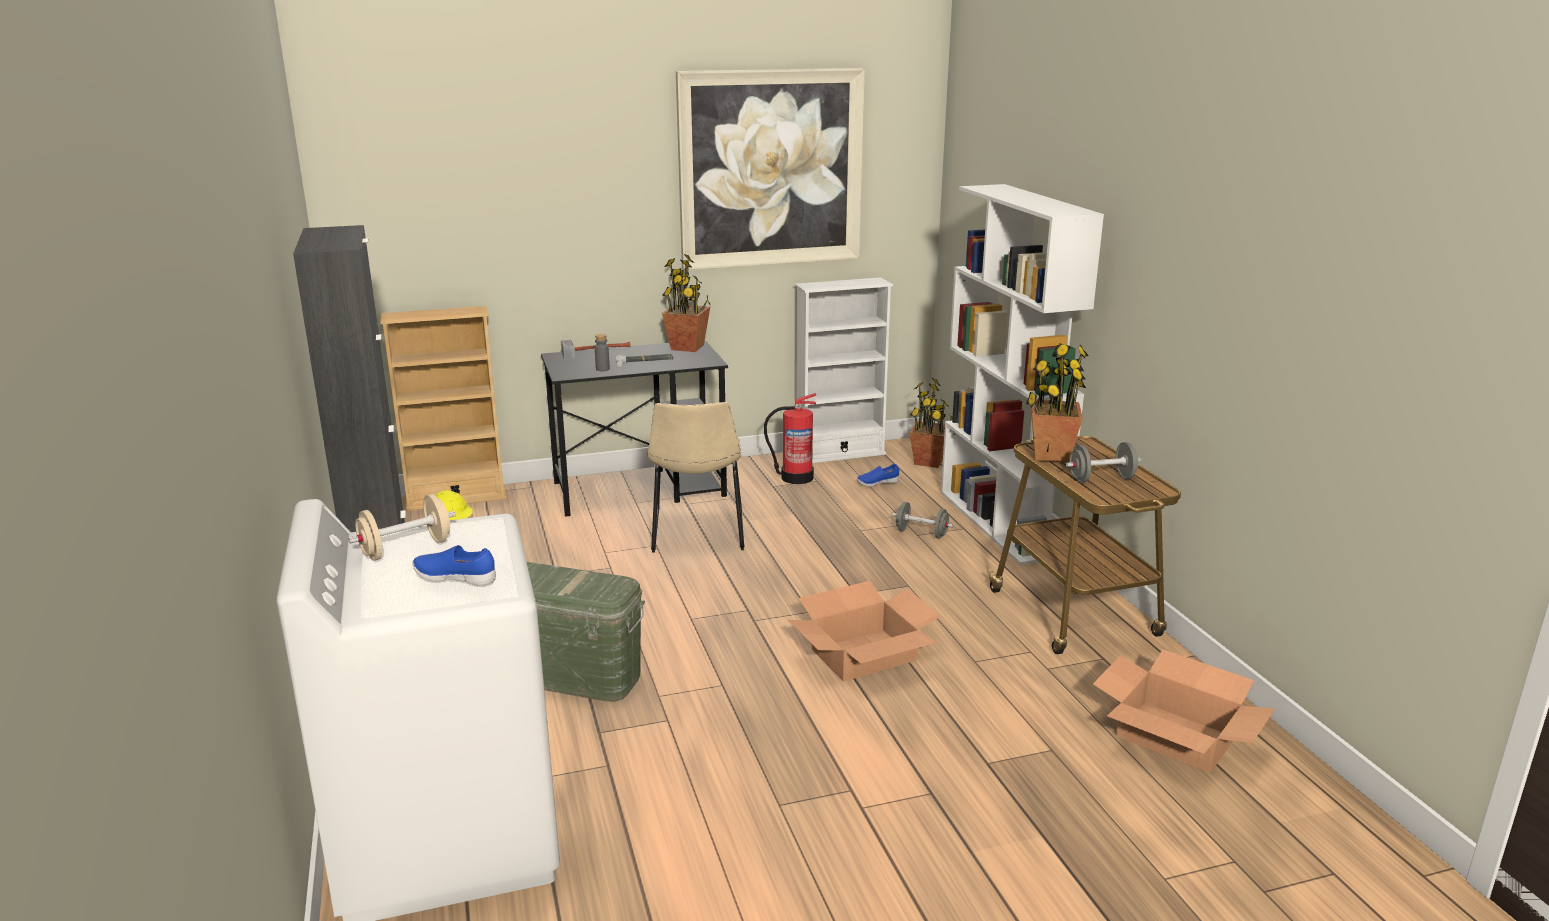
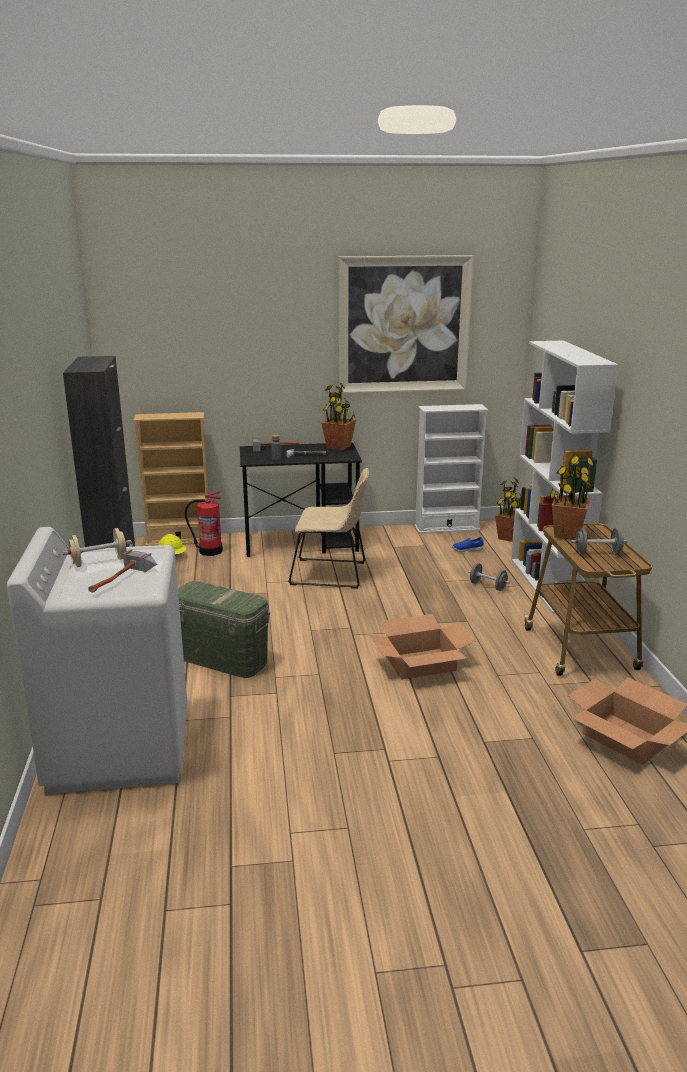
camera: 10 degrees right, 0 degrees up
(456, 579) = (122, 581): blue shoe -> hammer
(697, 532) = (332, 574): beige chair -> beige chair turned 90 degrees counterclockwise
(795, 477) = (410, 542): fire extinguisher -> fire extinguisher (210, 551)

